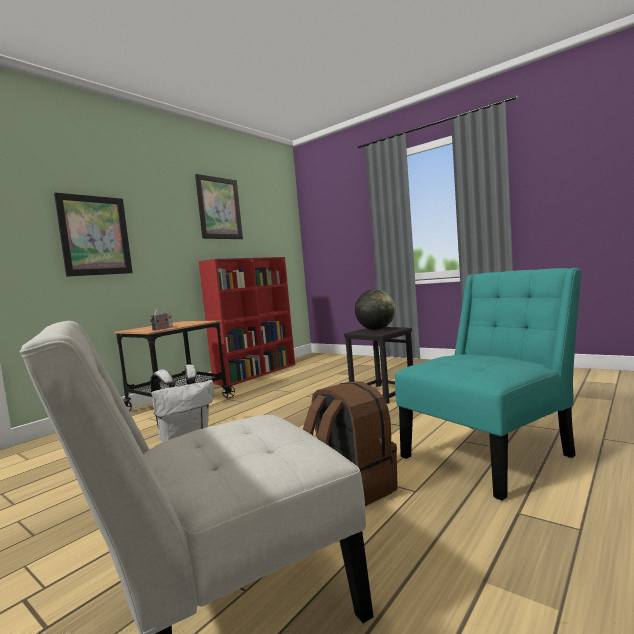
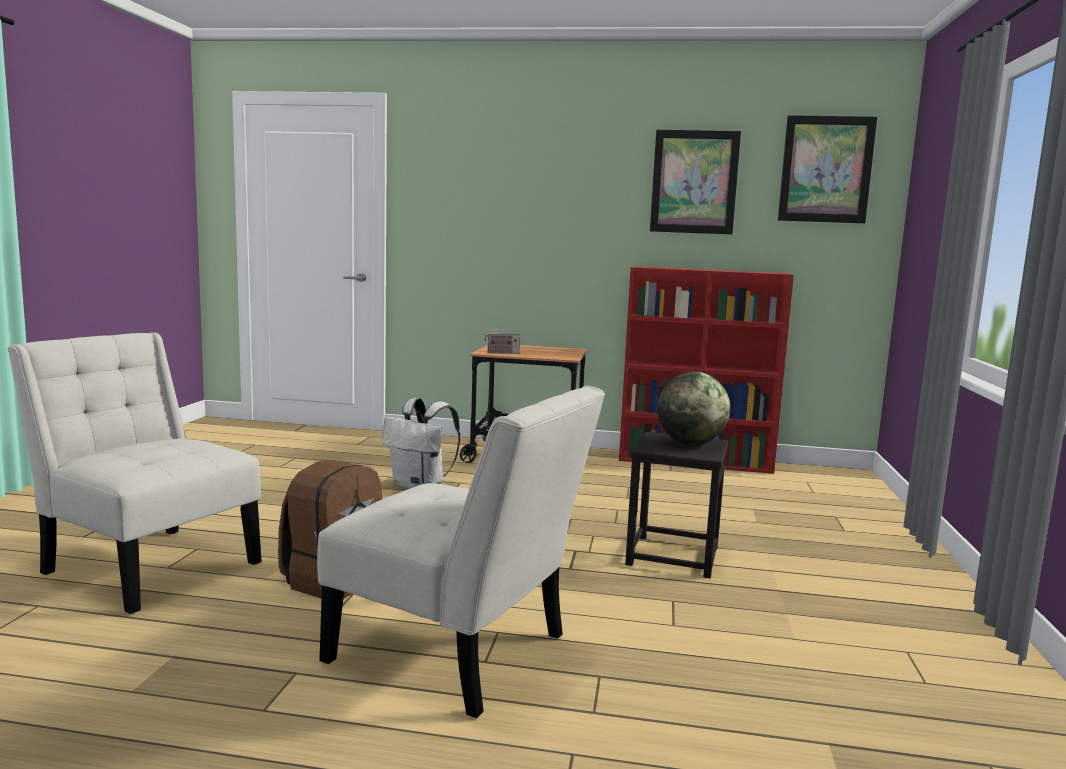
camera: 60 degrees right, 5 degrees up
(95, 235) = (493, 224): picture -> picture (826, 169)
(491, 454) = (458, 653): turquoise chair -> white chair

